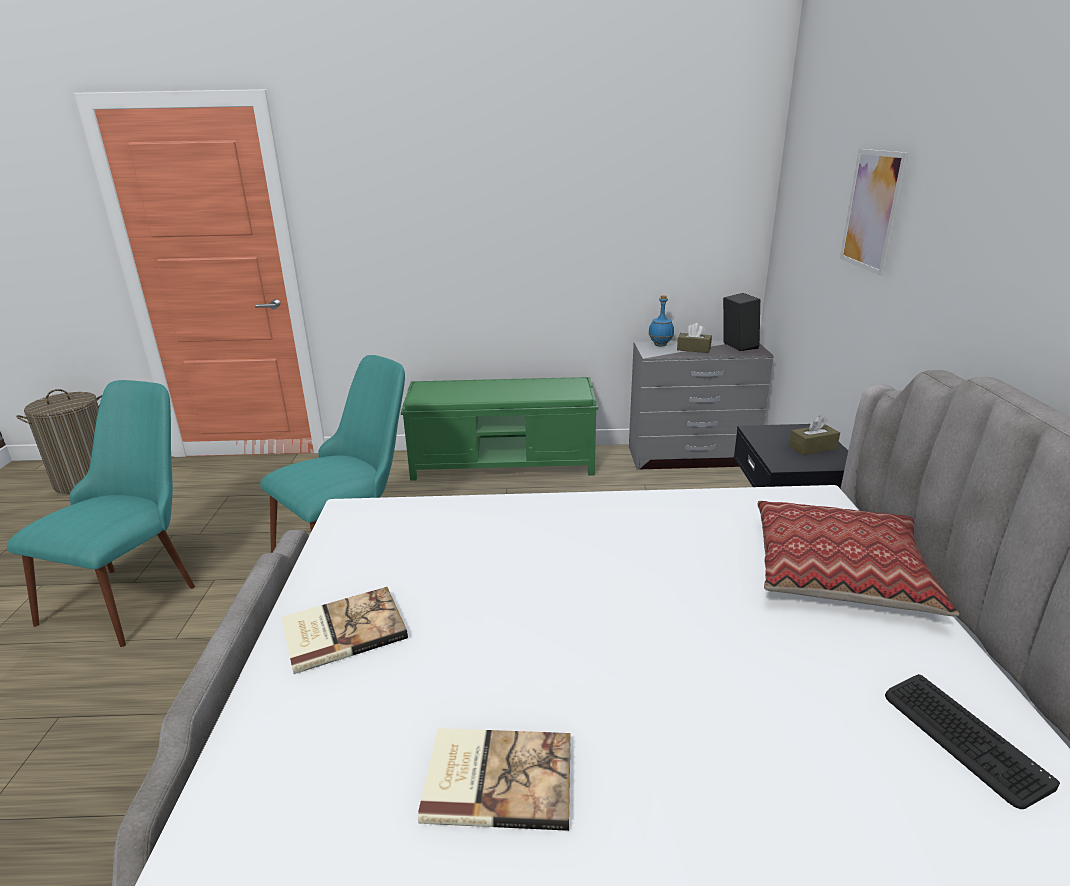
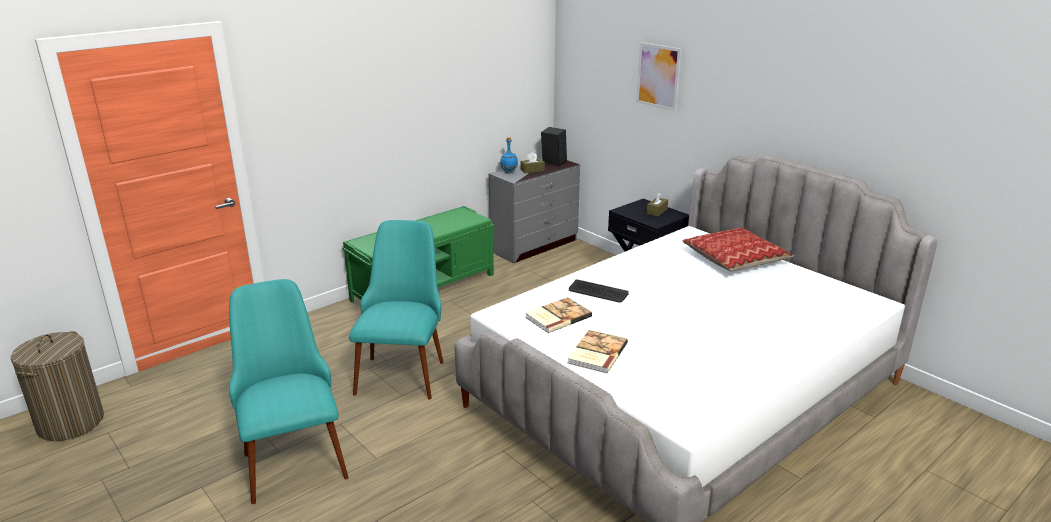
camera: 40 degrees left, 0 degrees up
(497, 778) = (728, 361): book -> book (557, 317)
(963, 738) = (826, 293): keyboard -> keyboard (598, 292)

